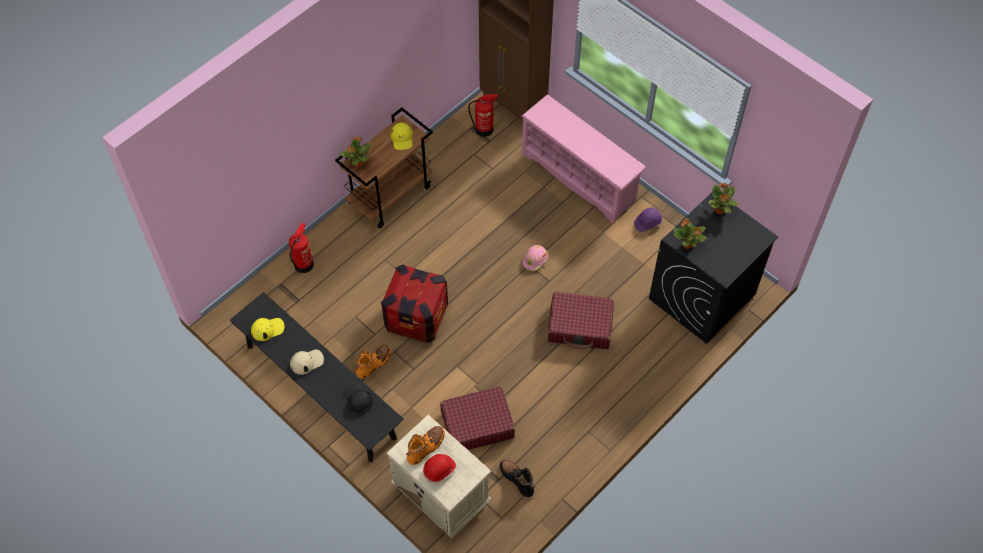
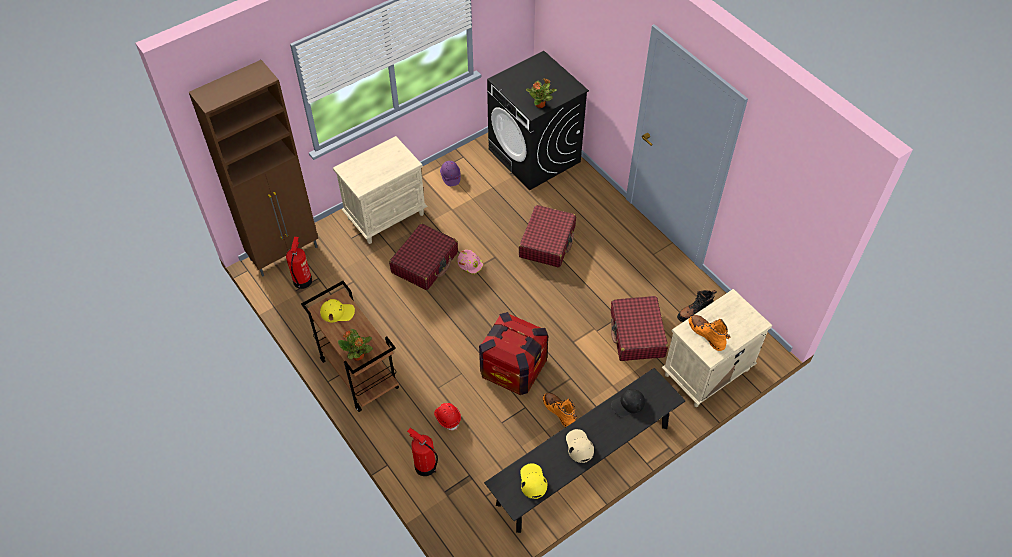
camera: 80 degrees left, 5 degrees down
(439, 470) = (731, 327): red hard hat -> red hard hat (447, 418)
(528, 221) = (425, 262): none -> red suitcase
(580, 177) = (386, 215): pink shoe rack -> beige nightstand
(719, 210) = (509, 79): potted plant -> none

